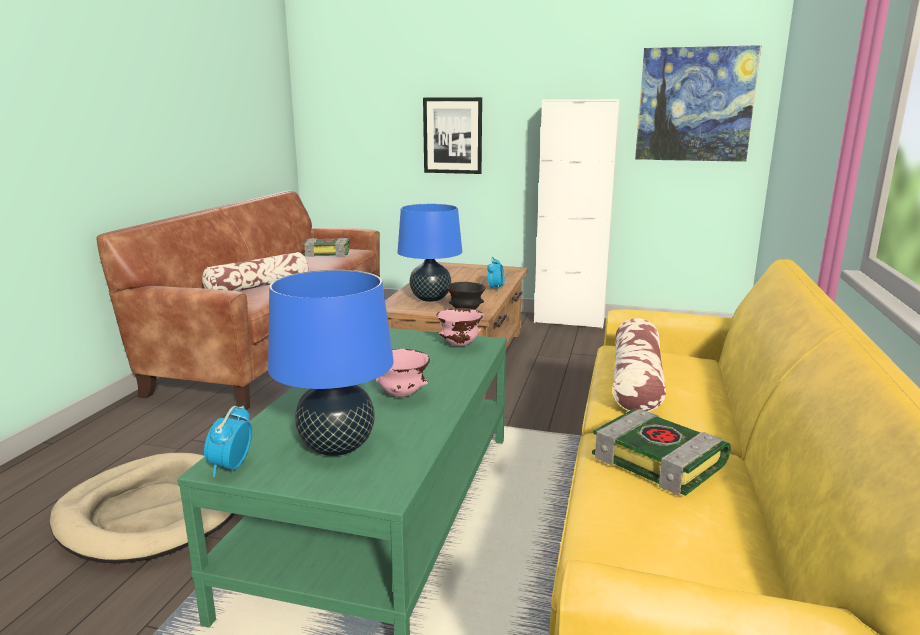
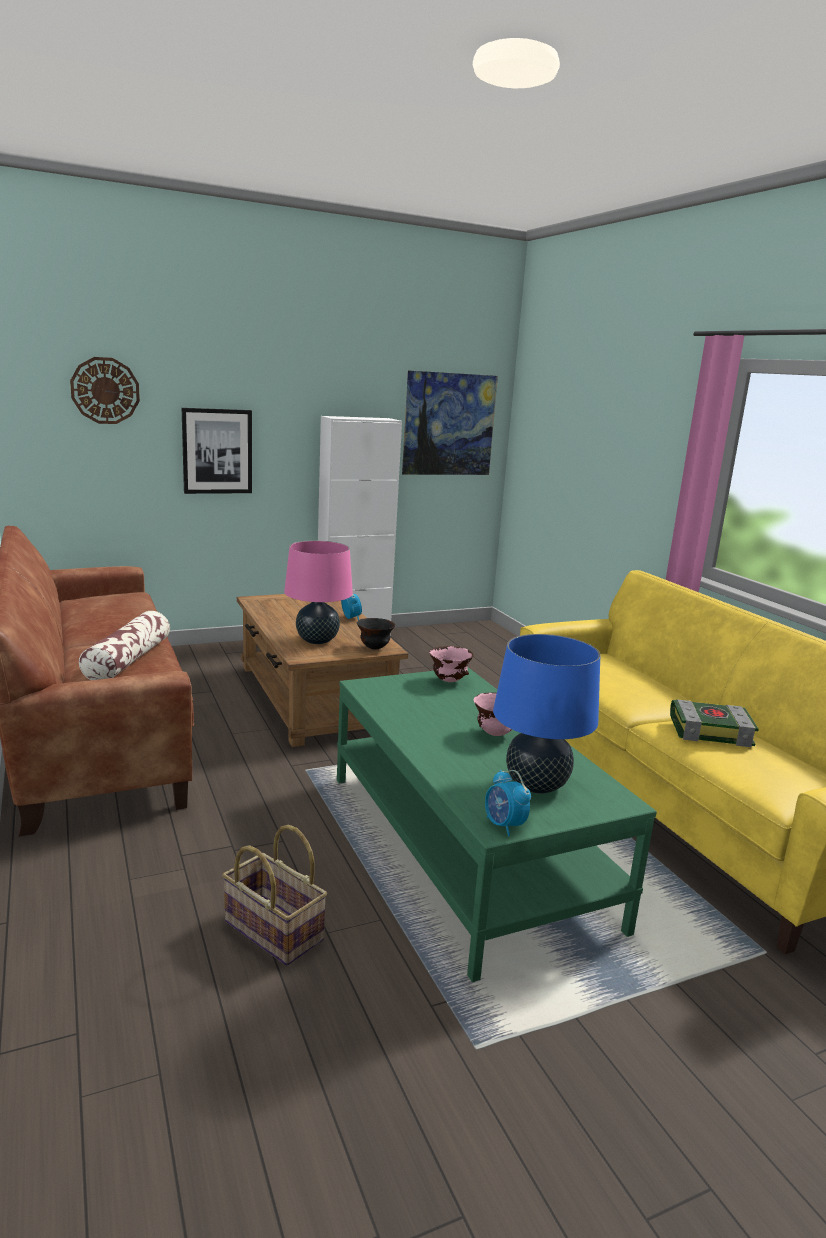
camera: 40 degrees left, 0 degrees up
(152, 513) = (272, 931): beige dog bed -> basket
(328, 253) = (112, 603): book -> none
(367, 86) = (105, 390): none -> wall clock
(430, 299) = (317, 640): blue table lamp -> pink table lamp
(636, 381) = (609, 681): pillow -> none

